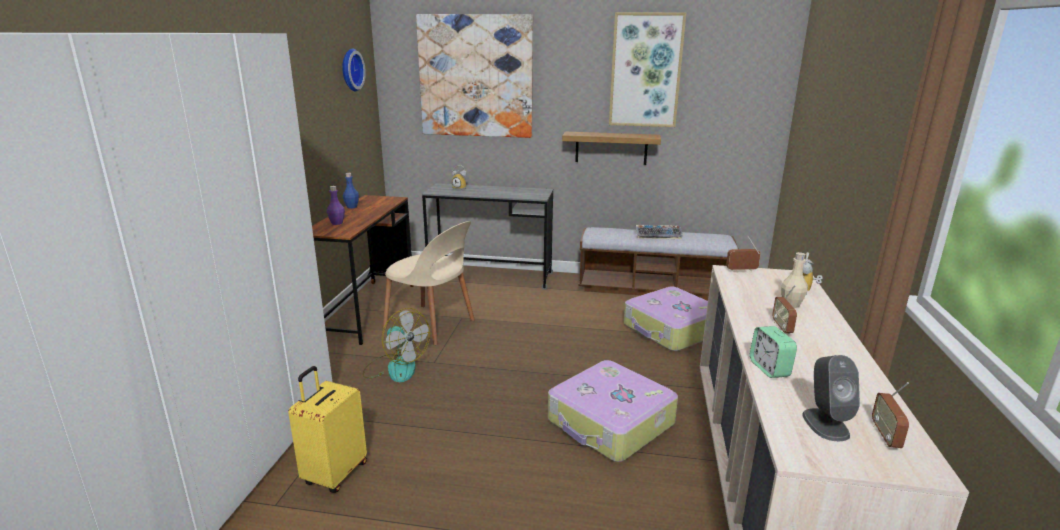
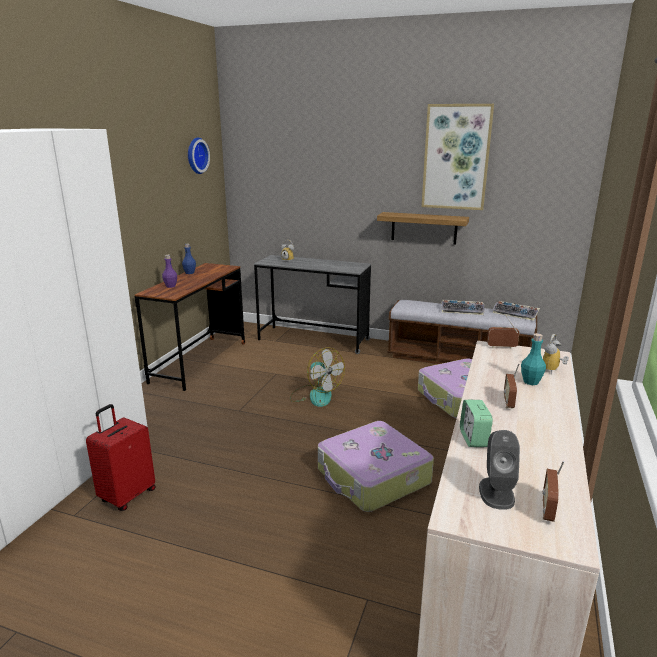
camera: 10 degrees right, 0 degrees up
(334, 474) = (127, 495): yellow suitcase -> red suitcase
(395, 367) = (205, 412): fan -> fan (315, 395)
(431, 325) = (247, 378): beige chair -> none
(476, 76) = (305, 161): picture -> none
(714, 236) = (516, 314): none -> keyboard
(791, 304) = (531, 382): beige bottle -> turquoise bottle

